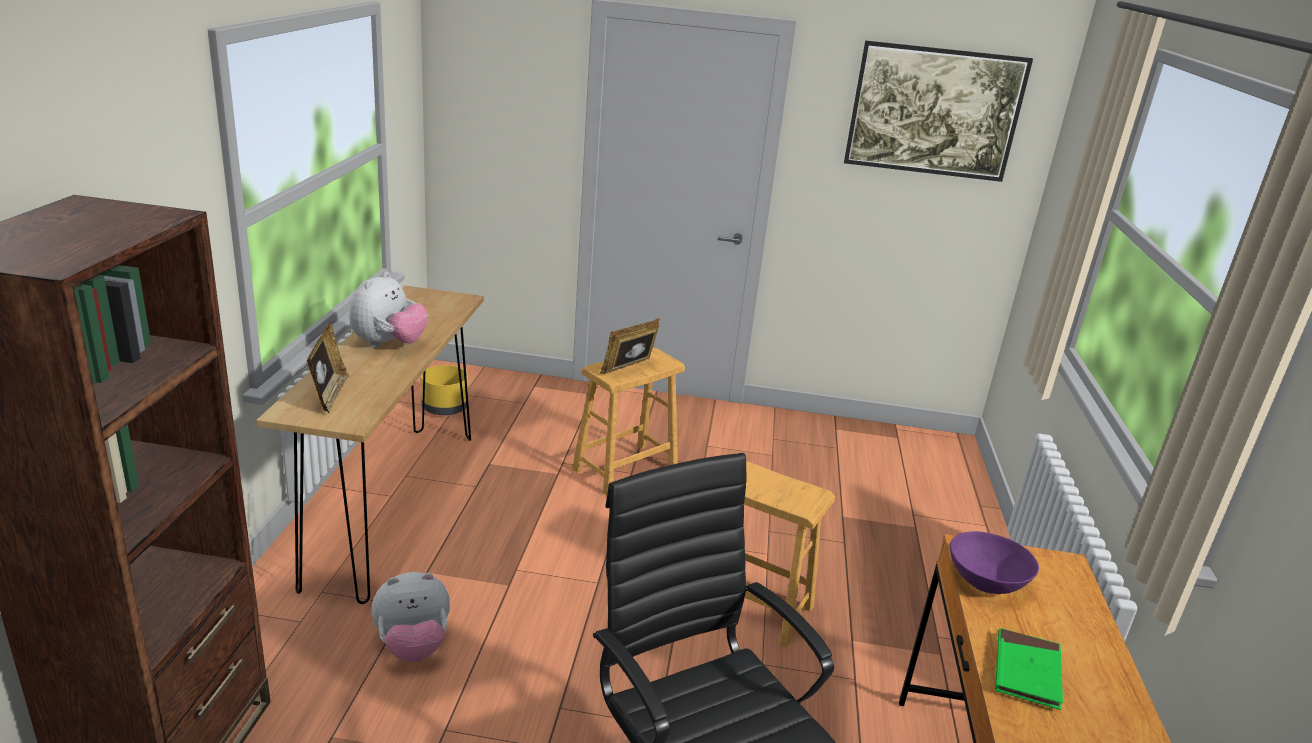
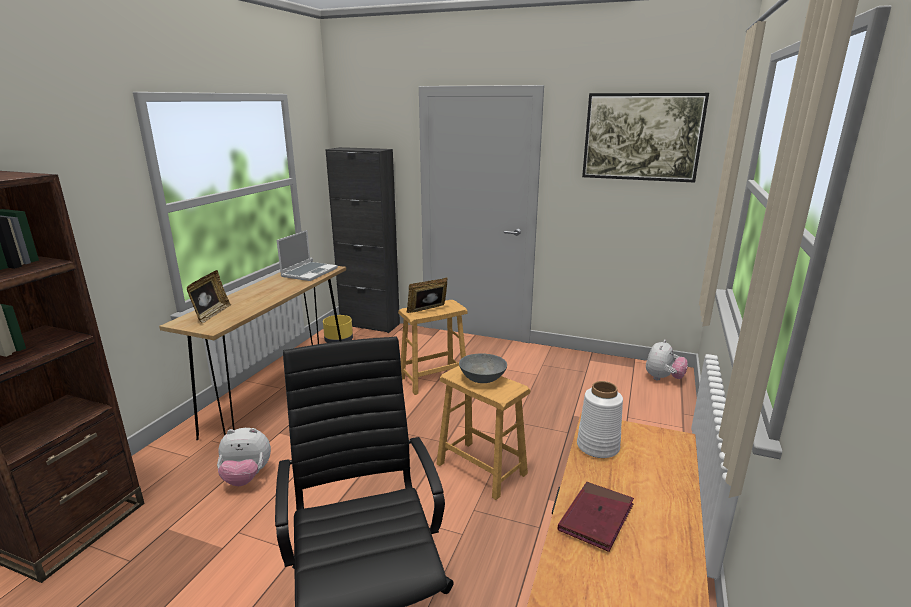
camera: 15 degrees right, 5 degrees down
(389, 344) = (268, 290): plush toy -> plush toy (663, 378)
(431, 308) = (309, 272): none -> laptop
(482, 376) = (370, 324): none -> black cabinet
(767, 483) = (482, 379): none -> grey bowl
(987, 581) = (598, 447): purple bowl -> white vase
(1026, 672) = (596, 518): green book -> red book

